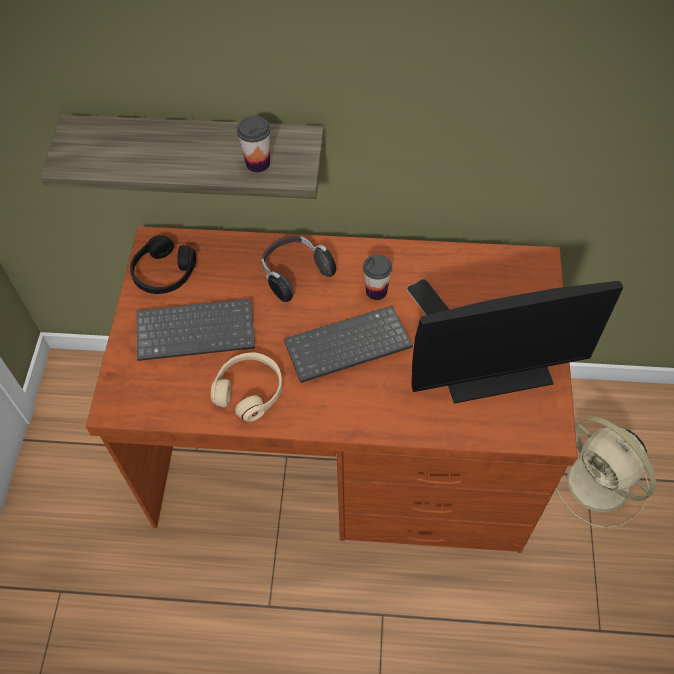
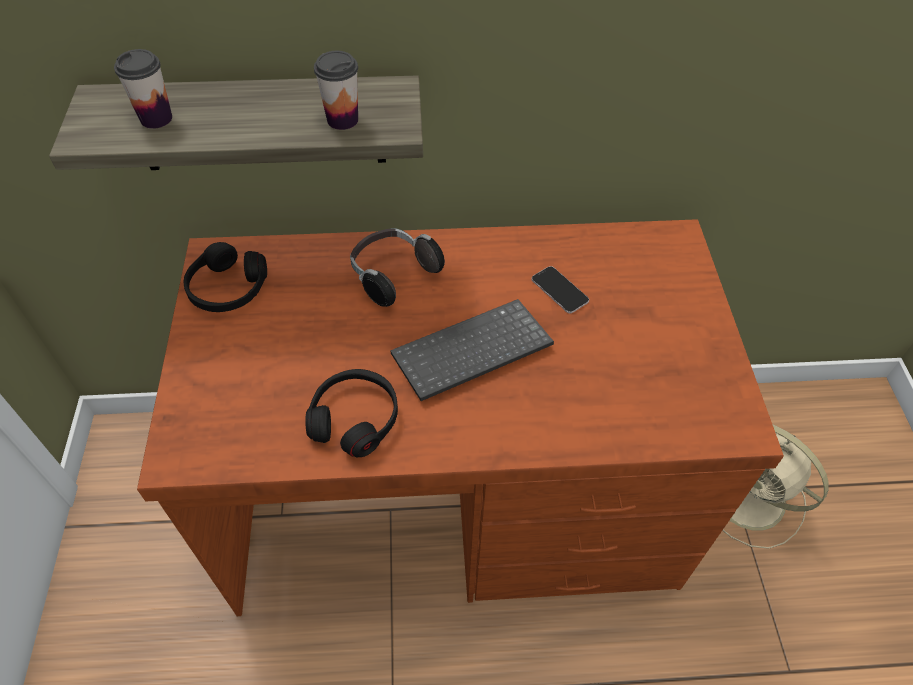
camera: 10 degrees left, 5 degrees down
(197, 329) = (278, 350): keyboard -> none
(249, 390) = (355, 418): beige headphones -> black headphones
(376, 291) = (495, 285): cup -> cup (156, 118)
(496, 374) = (661, 366): monitor -> none

